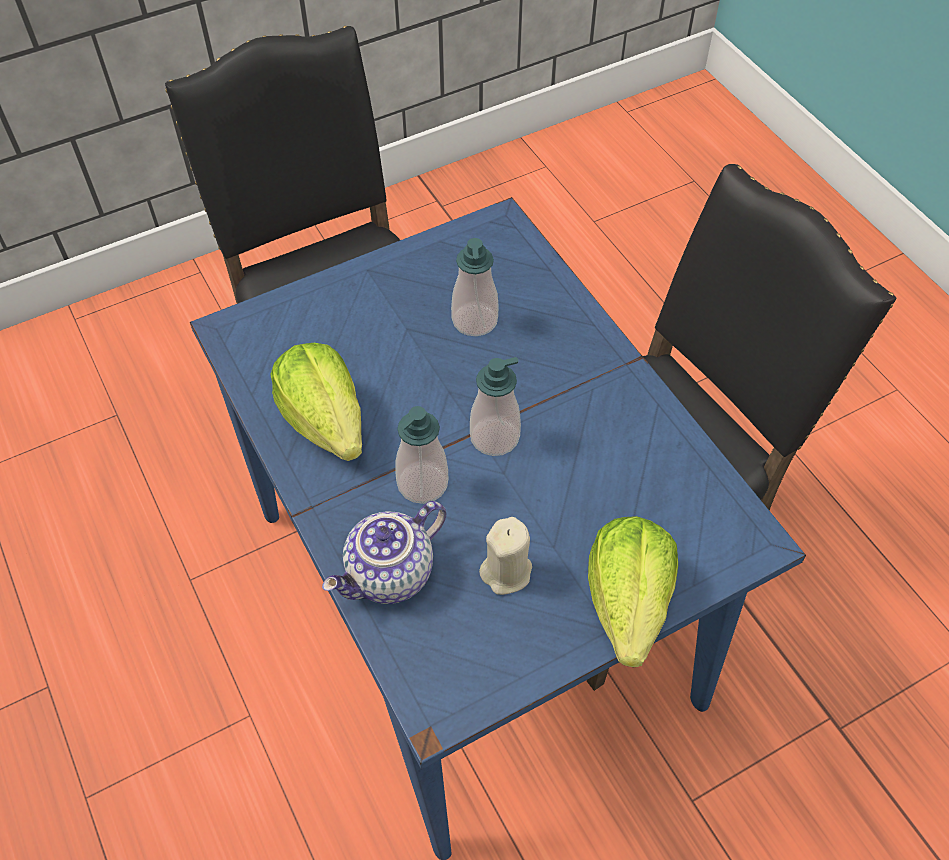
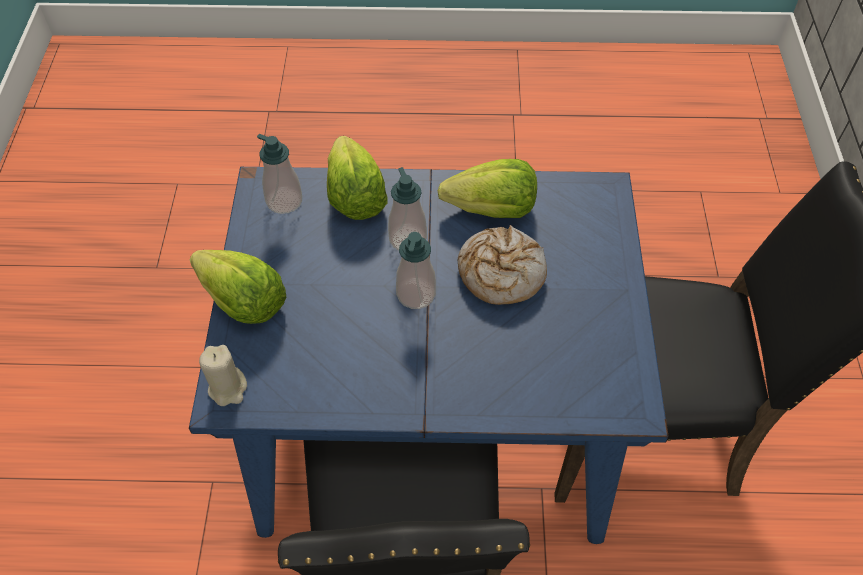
camera: 120 degrees right, 0 degrees up
(390, 575) = (355, 197): teapot -> lettuce
(414, 376) = (500, 273): none -> bread
(474, 320) = (532, 334): soap dispenser -> soap dispenser (284, 201)
(506, 571) = (313, 252): beige candle -> beige candle (228, 388)

